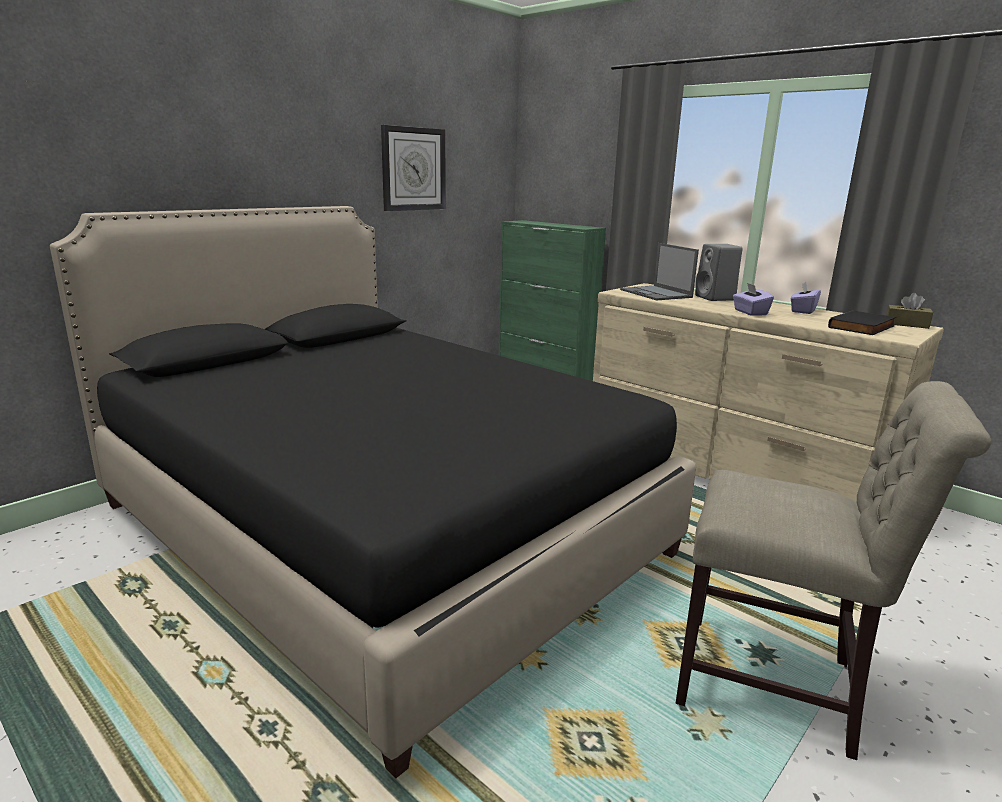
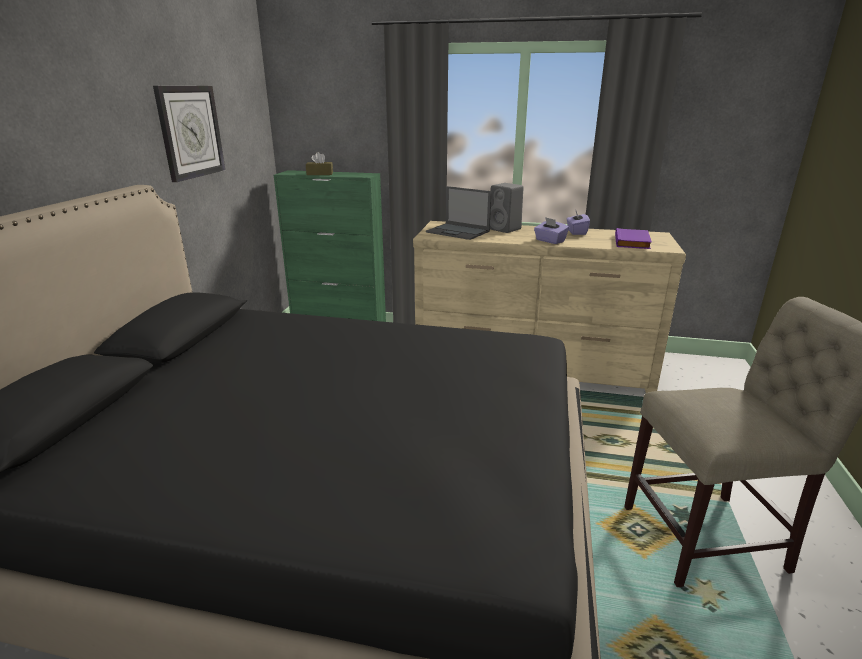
camera: 30 degrees left, 5 degrees up
(863, 327) = (633, 242): black book -> purple book
(906, 324) = (649, 233): brown tissue box -> brown tissue box (320, 174)

